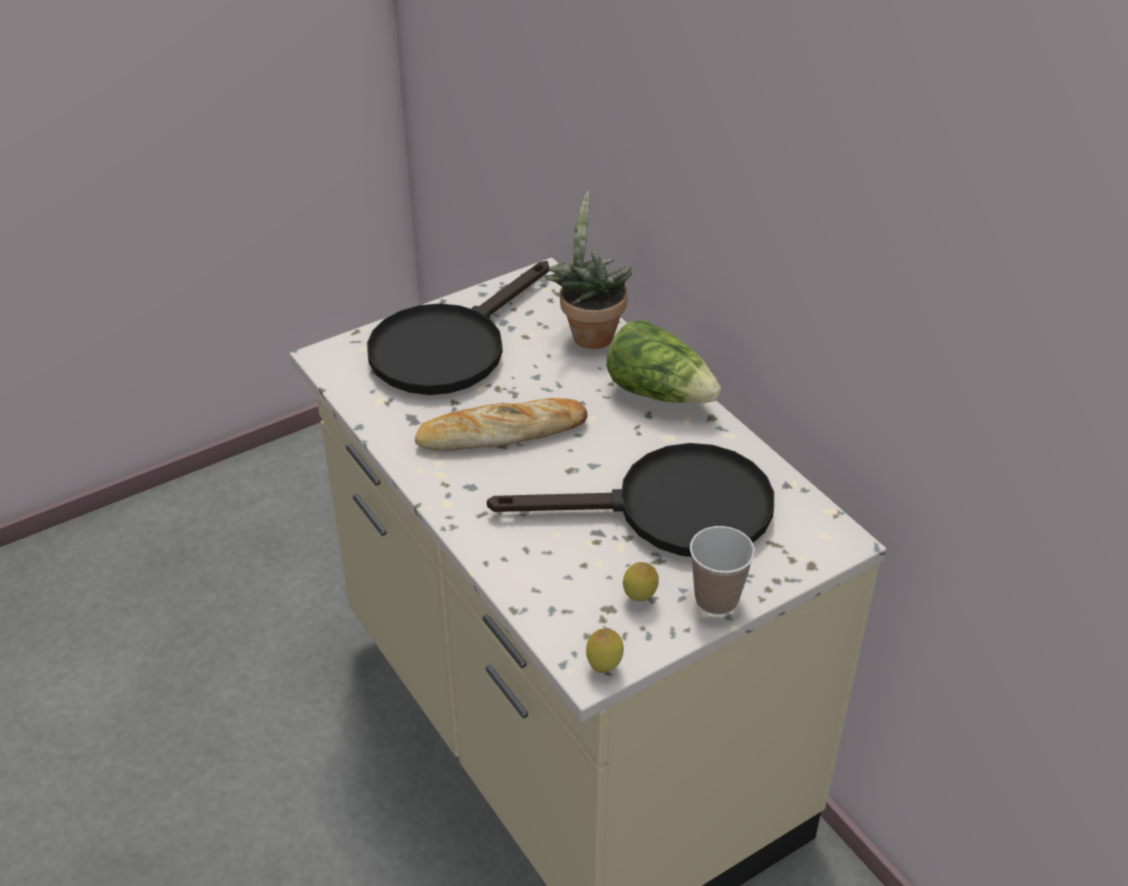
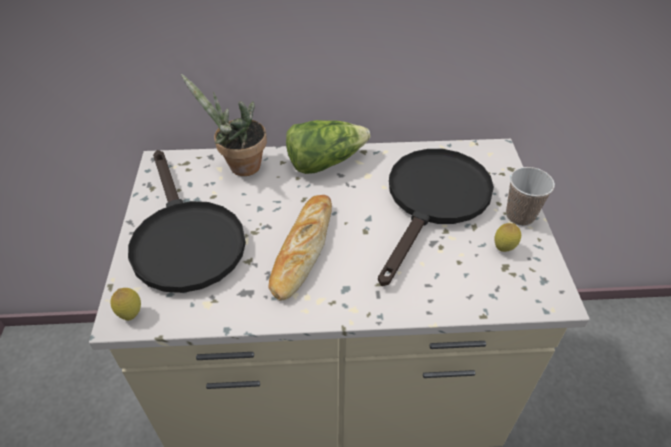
camera: 60 degrees left, 5 degrees up
(604, 667) = (556, 291): lemon -> lemon (131, 314)

